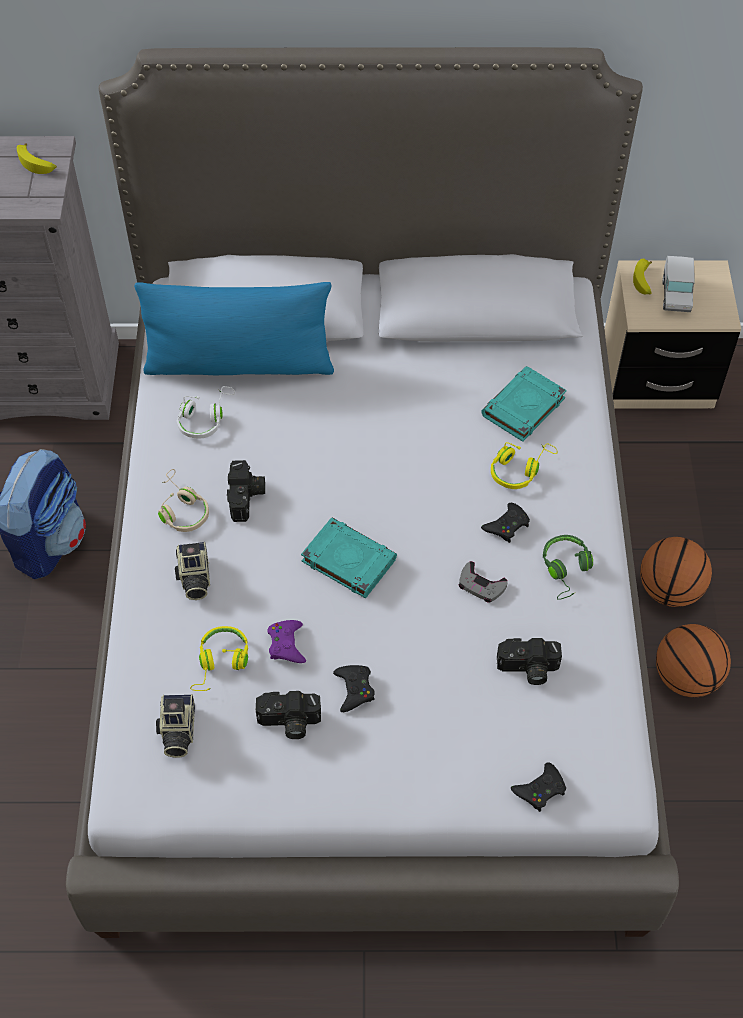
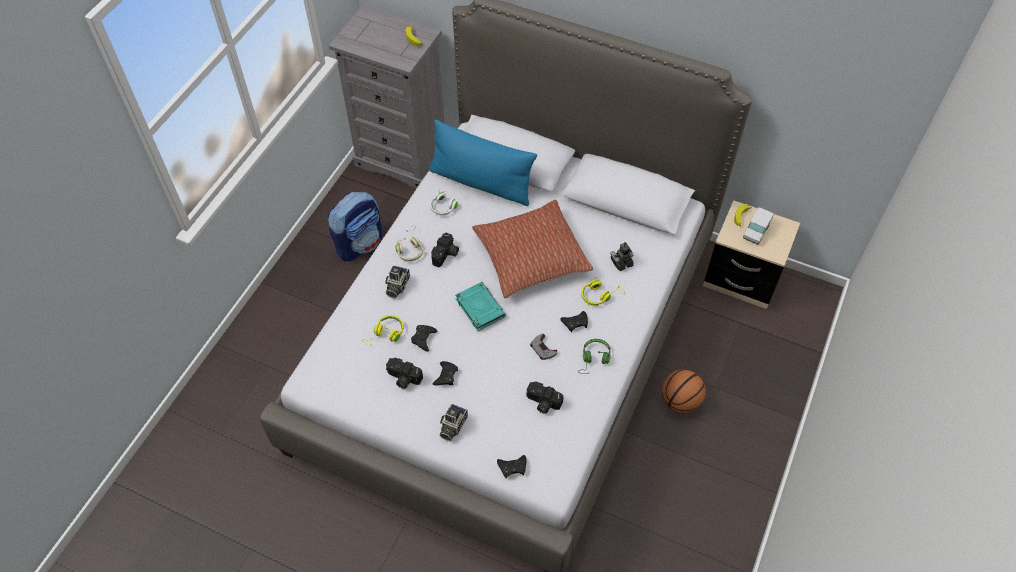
camera: 25 degrees right, 0 degrees up
(177, 731) = (346, 360): camera -> camera (452, 426)
(286, 644) = (423, 338): purple game controller -> black game controller
(382, 451) = (530, 257): none -> pillow
(523, 408) = (621, 262): turquoise book -> toy robot
(686, 677) = (661, 453): basketball -> none

